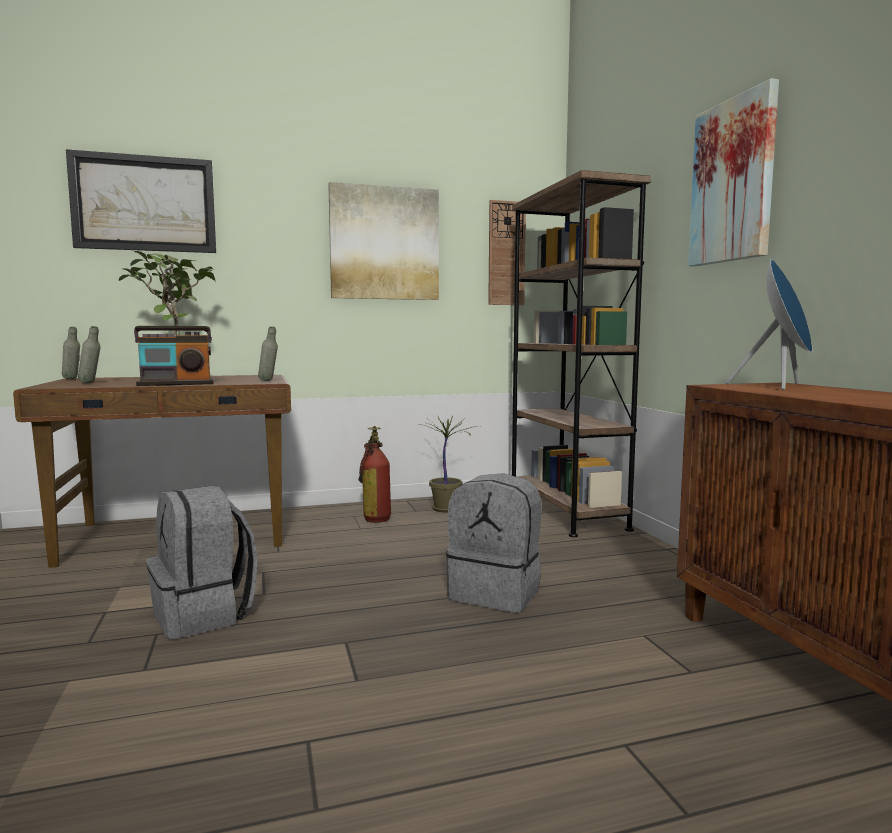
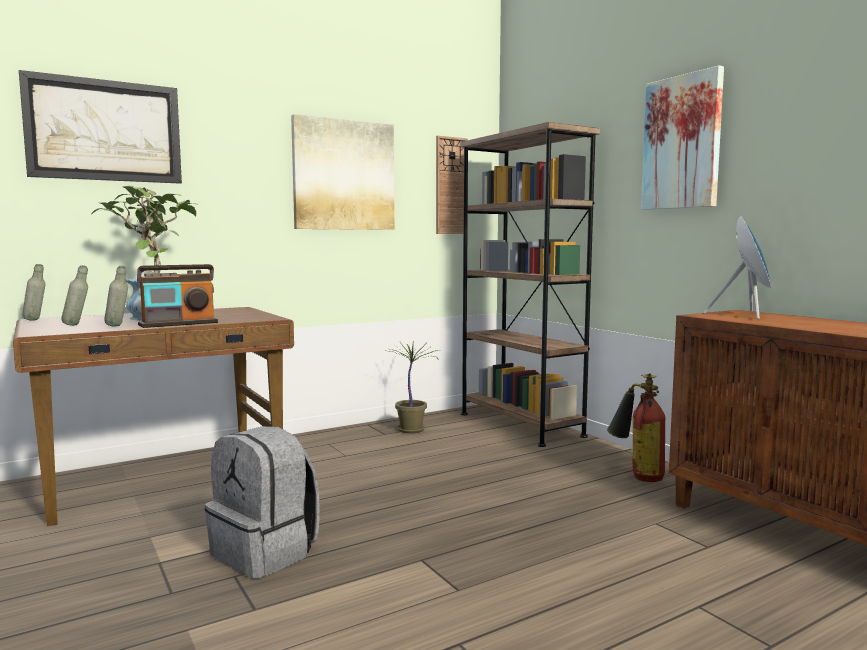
camera: 15 degrees left, 0 degrees up
(269, 381) = (264, 316): grey bottle -> grey bottle (118, 326)
(374, 517) = (349, 443): fire extinguisher -> fire extinguisher (637, 474)
(496, 593) = (516, 502): grey backpack -> none

